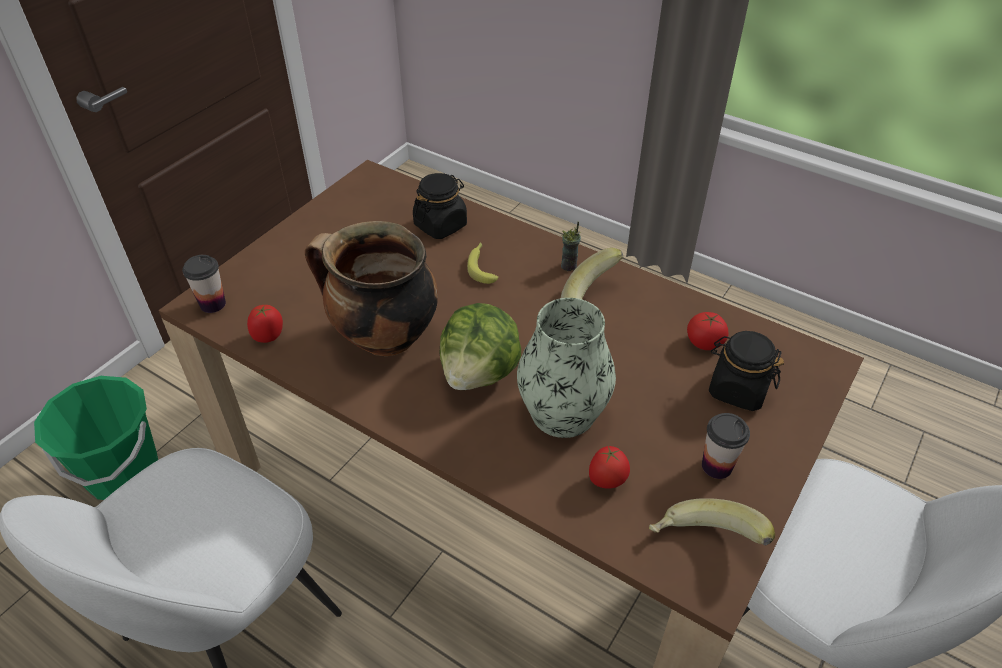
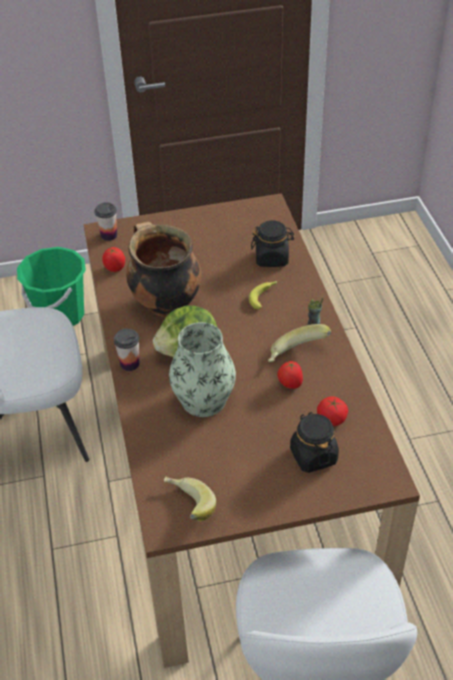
camera: 45 degrees right, 0 degrees up
(607, 481) = (180, 447): tomato -> tomato (290, 385)
(716, 466) = (244, 481): cup -> cup (130, 364)

